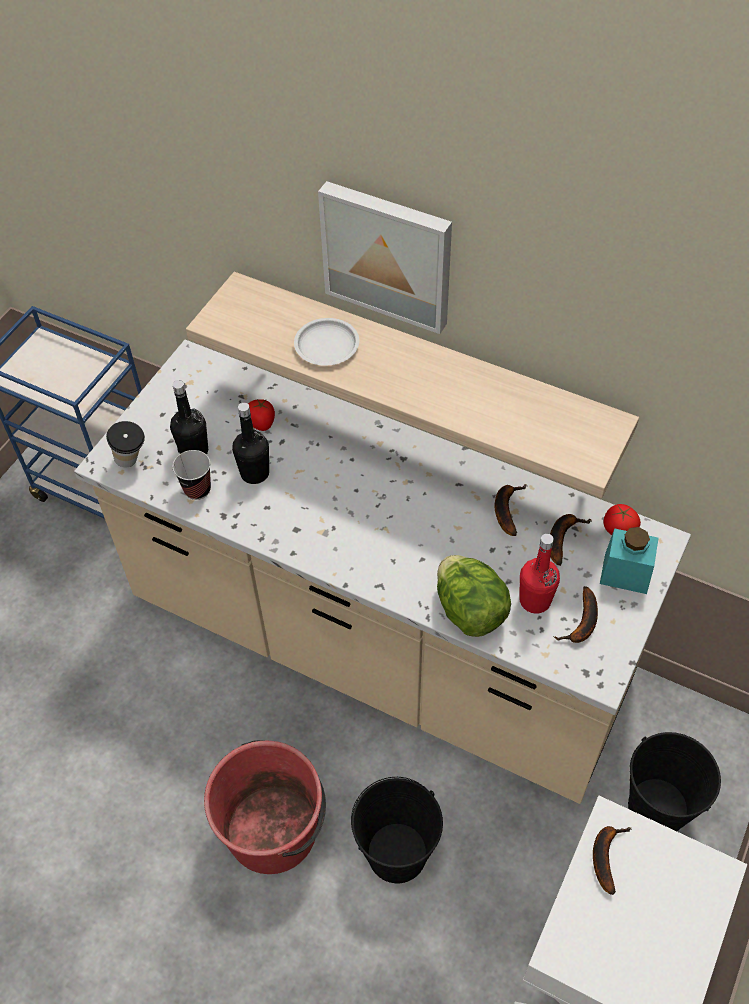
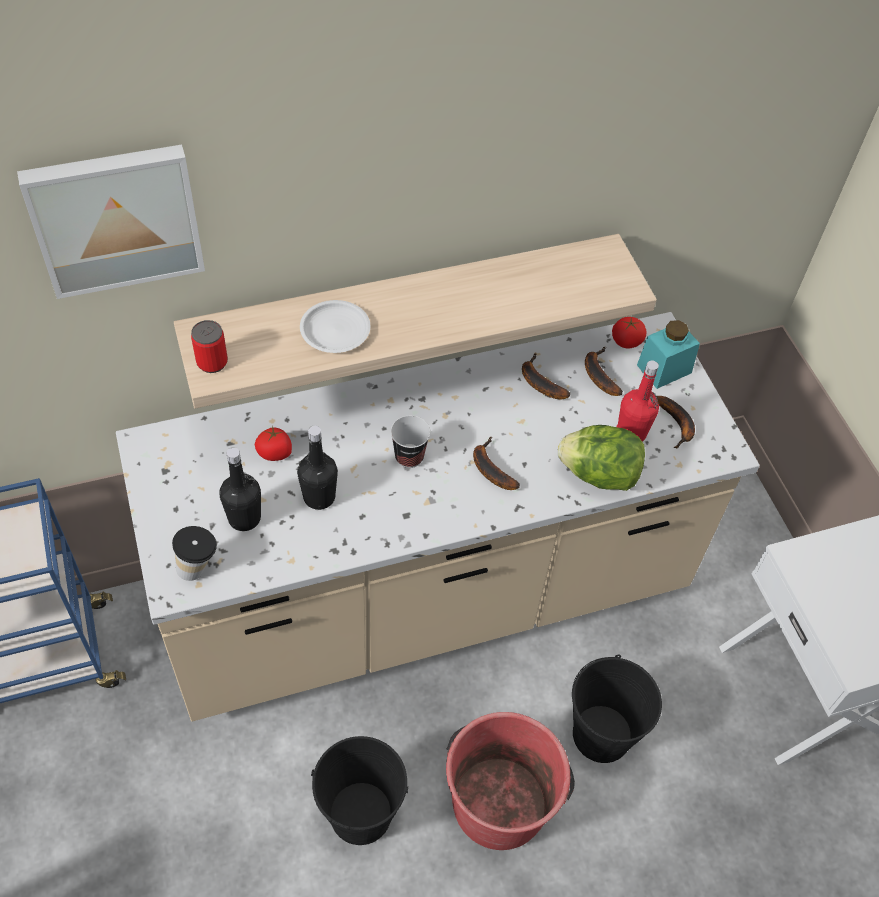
camera: 50 degrees left, 0 degrees up
(197, 489) = (286, 547): cup -> cup (409, 457)
(224, 313) = (212, 362): none -> can
(388, 254) = (364, 208): picture -> picture (115, 218)
(605, 855) = (812, 580): banana -> banana (489, 468)
(657, 807) = (722, 550): black bucket -> black bucket (360, 813)

